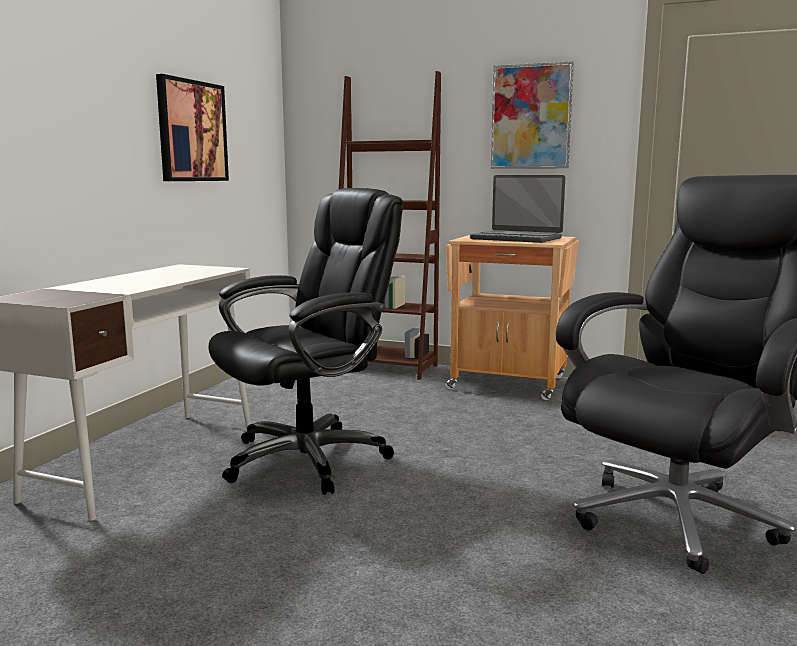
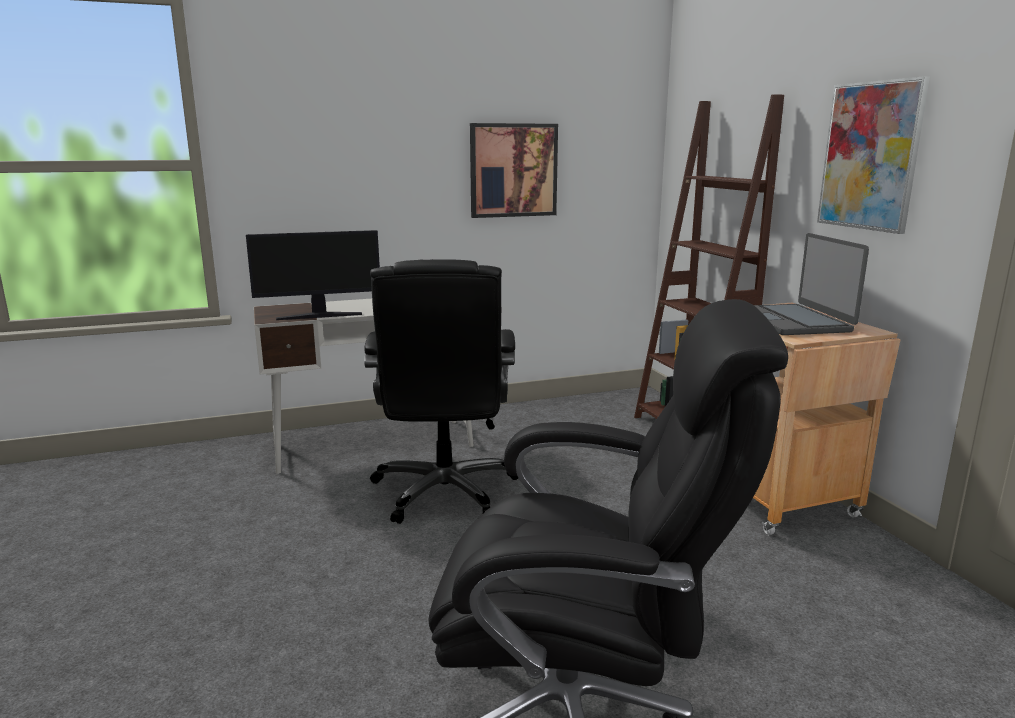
camera: 50 degrees right, 5 degrees up
(118, 292) = (319, 316): none -> monitor
(306, 459) = (445, 490): black office chair -> black office chair turned 75 degrees clockwise

